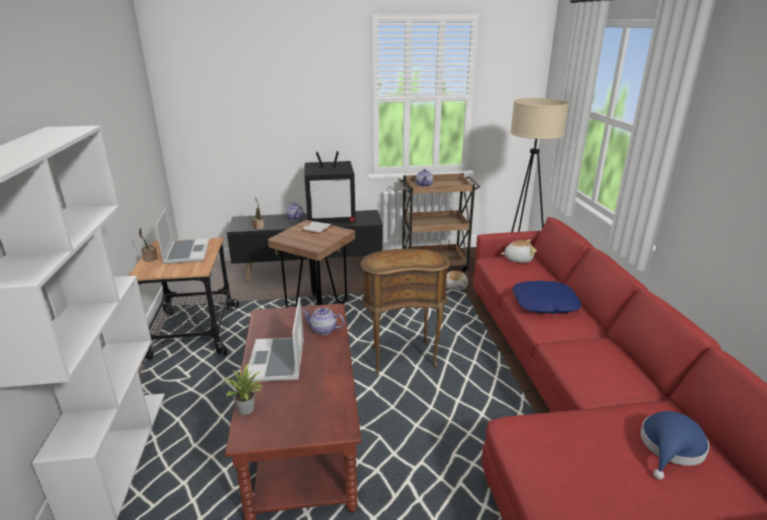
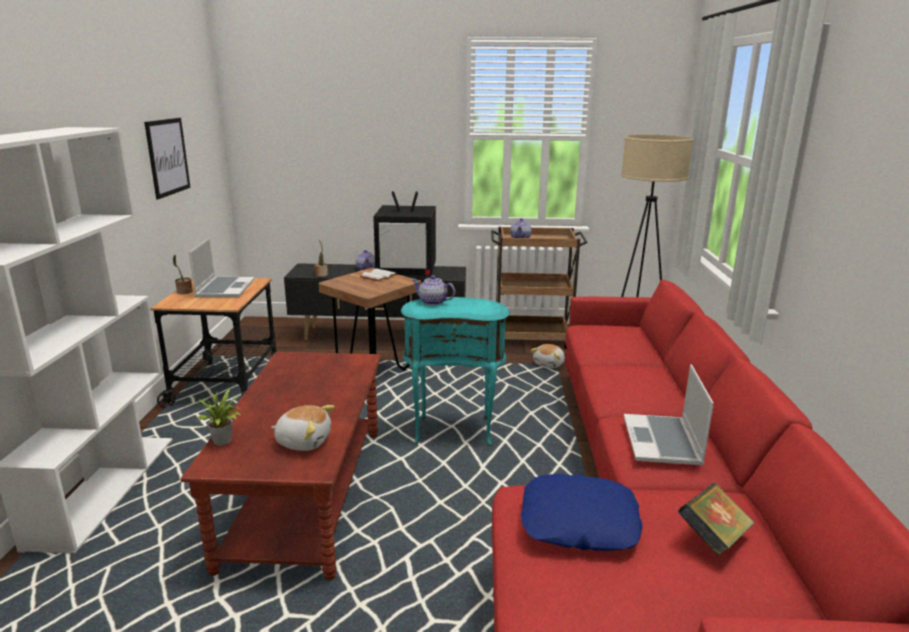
camera: 10 degrees right, 5 degrees down
(119, 136) = (167, 157): none -> picture
(277, 361) = (278, 401): laptop -> laptop (663, 442)
(323, 330) = (344, 377): teapot -> teapot (433, 302)
(402, 356) = (454, 430): brown side table -> turquoise side table
(518, 259) = (618, 329): plush toy -> plush toy (304, 441)
(544, 304) = (627, 376): blue pillow -> blue pillow (578, 523)
(670, 448) = (713, 538): blue hat -> book

